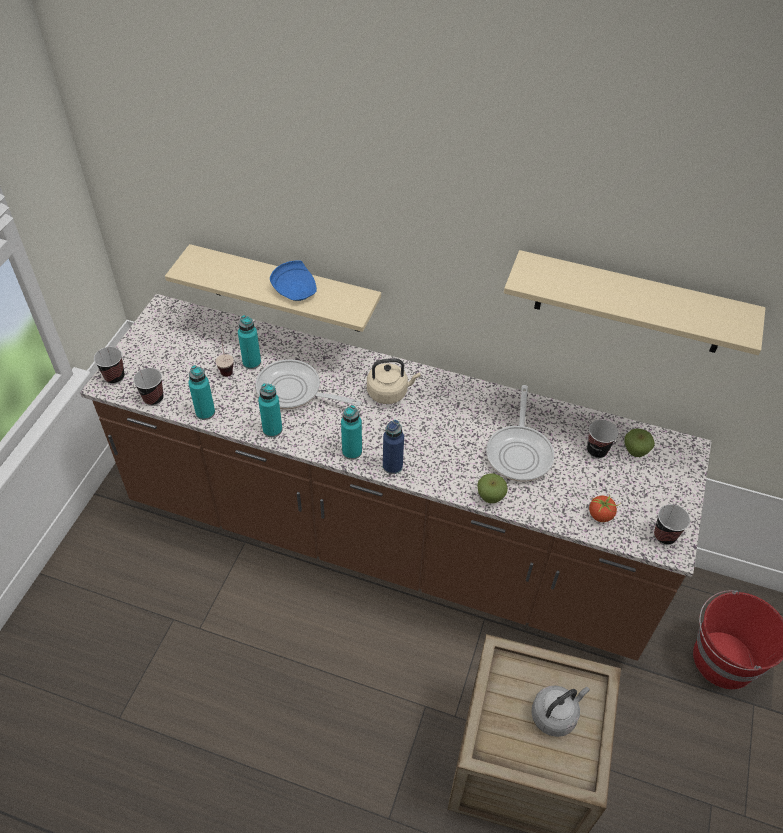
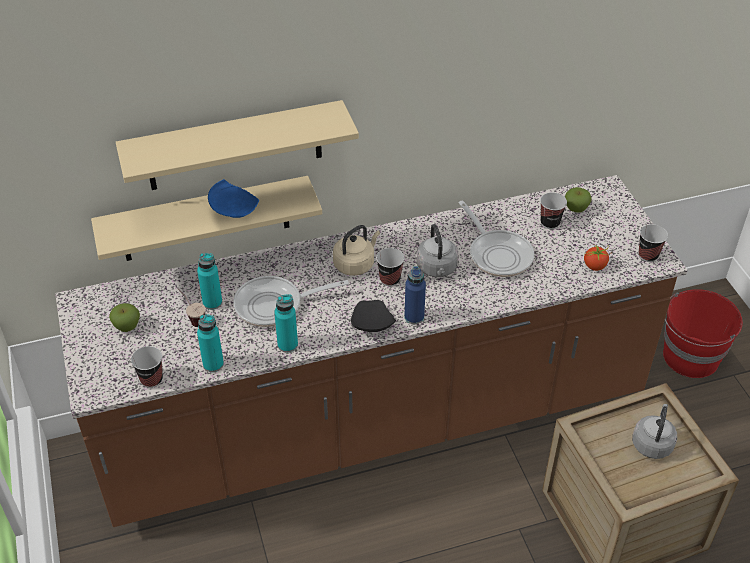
camera: 35 degrees left, 5 degrees down
(114, 377) = (93, 382): cup -> cup (390, 279)
(352, 452) = (371, 324): turquoise bottle -> black plate
(452, 435) = (437, 269): none -> grey kettle
(490, 497) = (508, 297): apple -> apple (127, 327)
(630, 303) = (533, 83): beige shelf -> beige shelf (234, 146)

